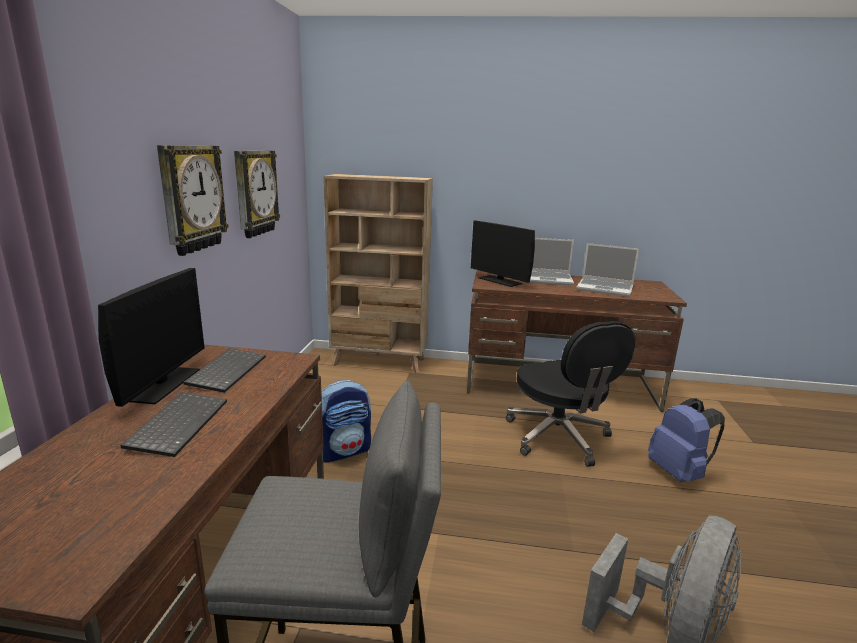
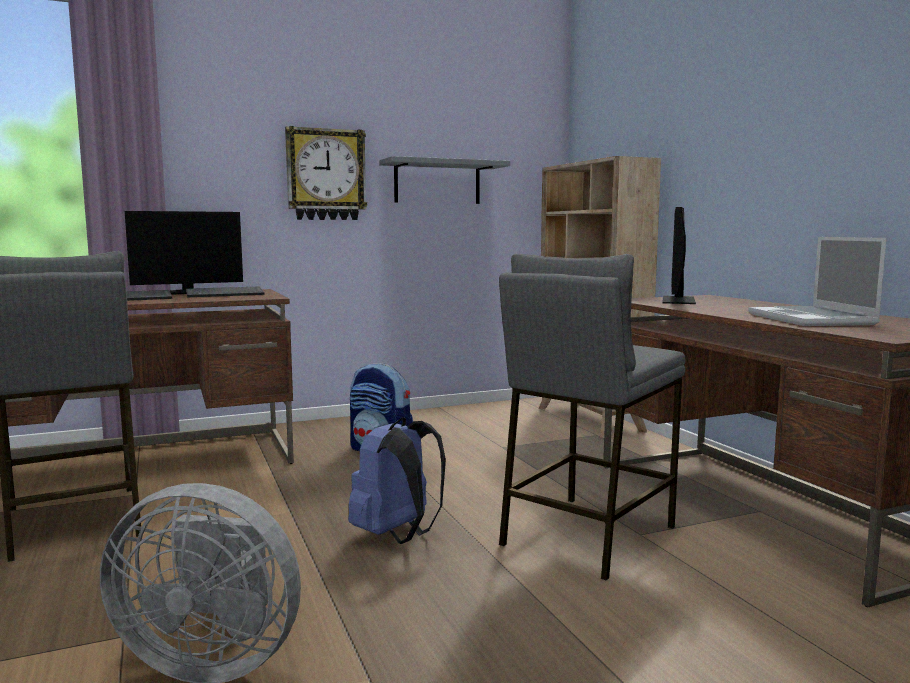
camera: 60 degrees right, 10 degrees down
(254, 193) = (437, 182): wall clock -> grey shelf
(547, 279) = (762, 306): laptop -> none
(559, 437) = (586, 535): black office chair -> grey stool
(679, 473) = (637, 642): blue backpack -> blue backpack (397, 534)

